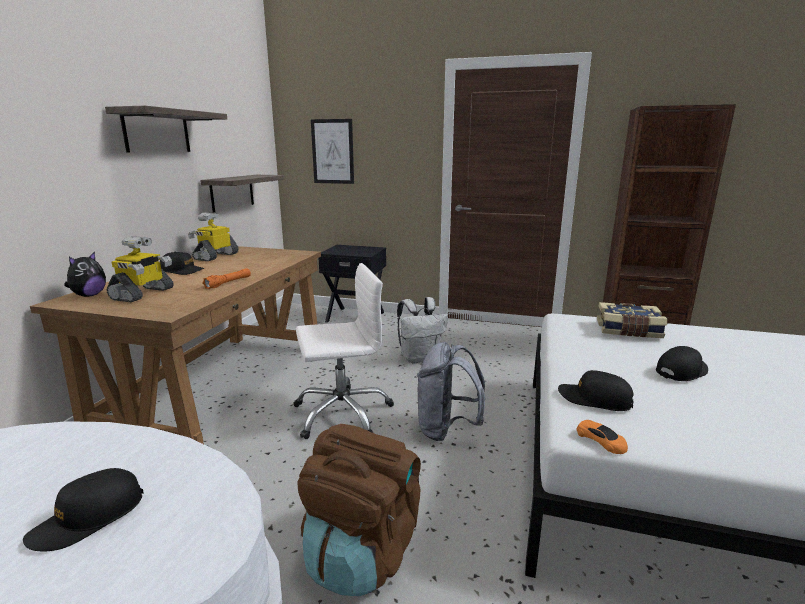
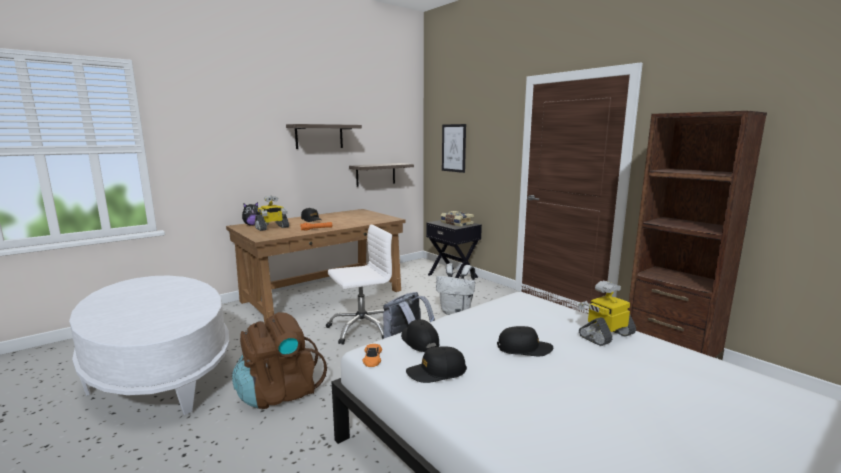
camera: 35 degrees right, 5 degrees down
(88, 518) = (153, 311): black cap -> black cap (436, 372)
(215, 256) = (343, 214): toy robot -> toy robot (605, 335)
(342, 413) = (362, 328): white office chair -> white office chair turned 45 degrees counterclockwise
(628, 331) = (550, 315): book -> book (456, 224)

